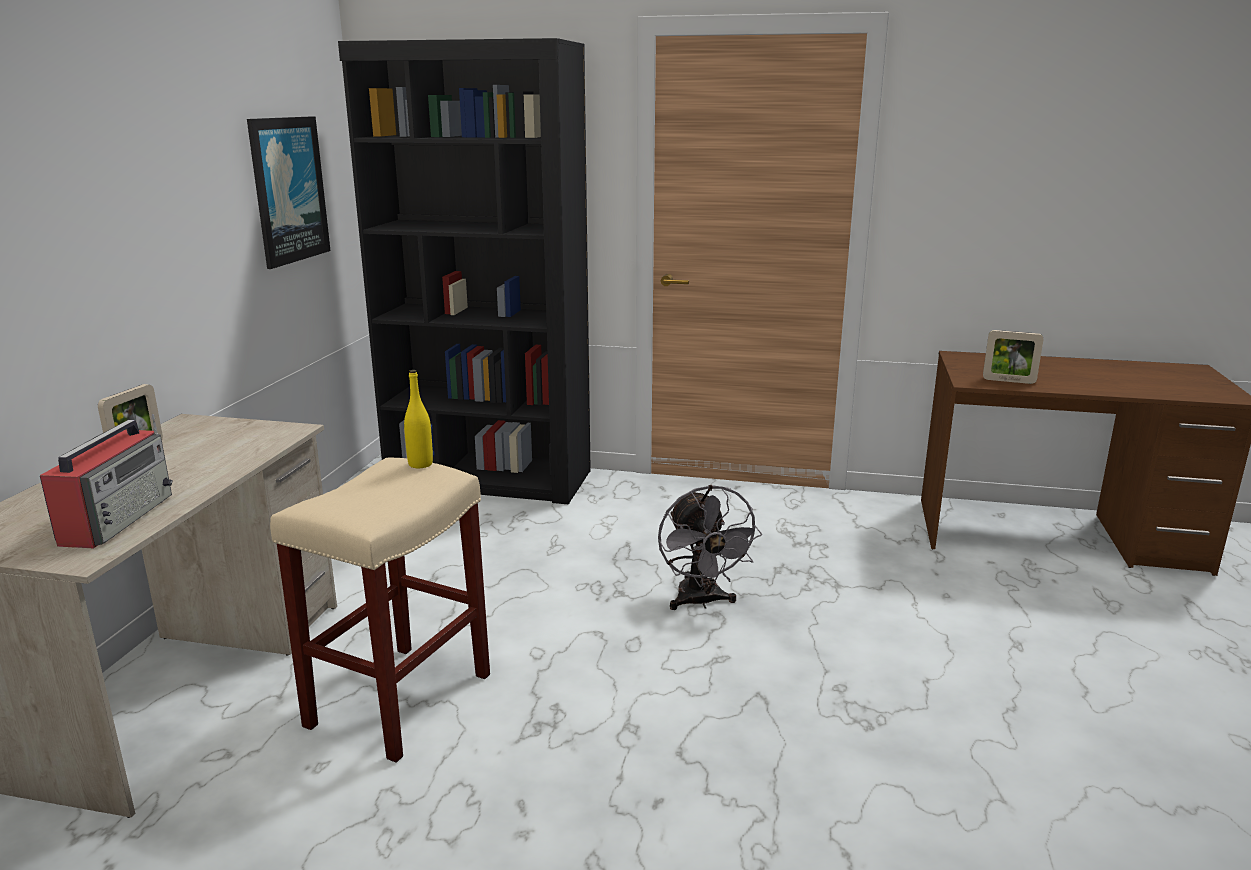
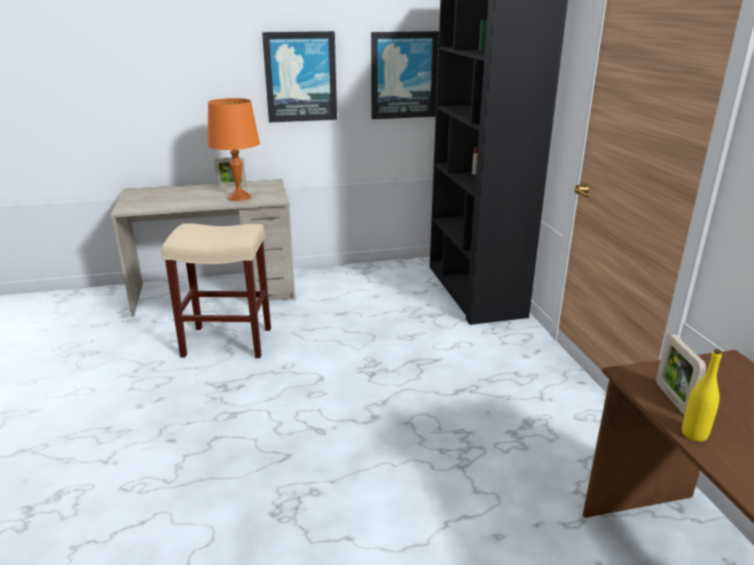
camera: 65 degrees right, 5 degrees up
(119, 518) = (161, 203): radio -> none
(172, 207) = (300, 77): none -> picture
(222, 453) = (238, 197): none -> orange table lamp
(420, 464) = (246, 230): yellow bottle -> yellow bottle (694, 434)
(701, 602) = (384, 407): grey fan -> none

